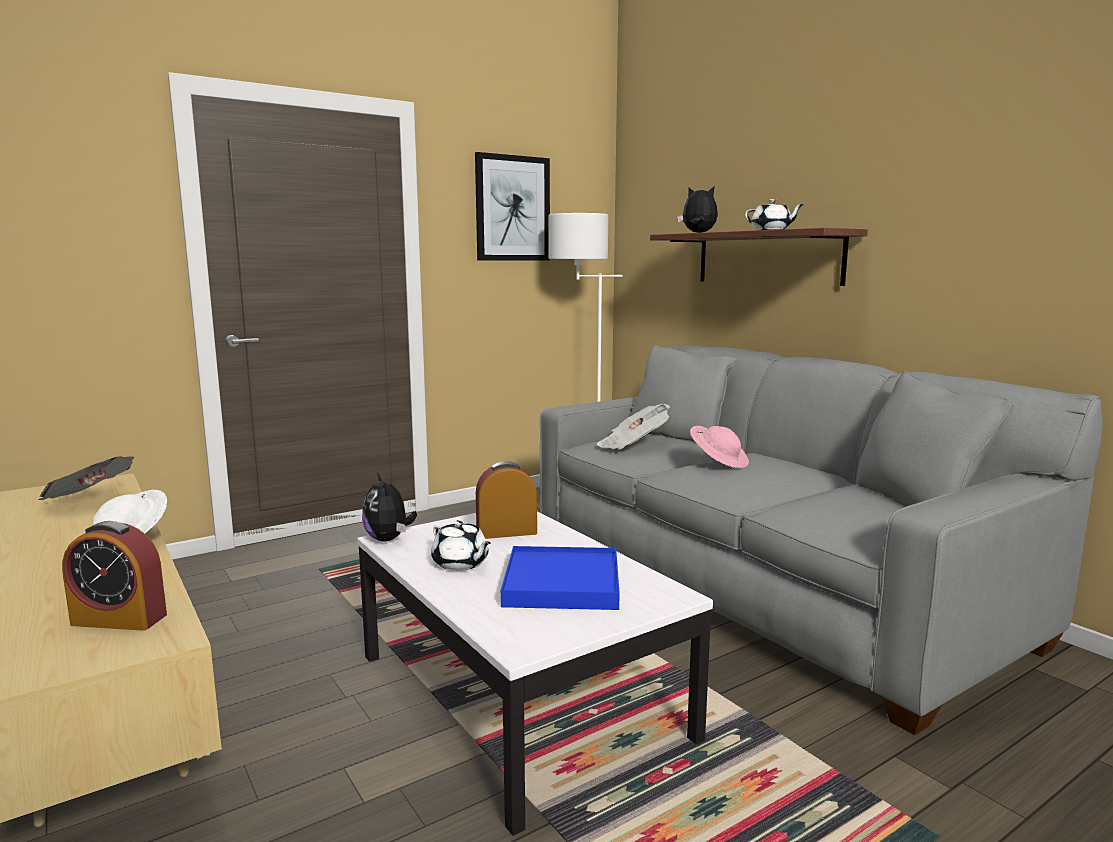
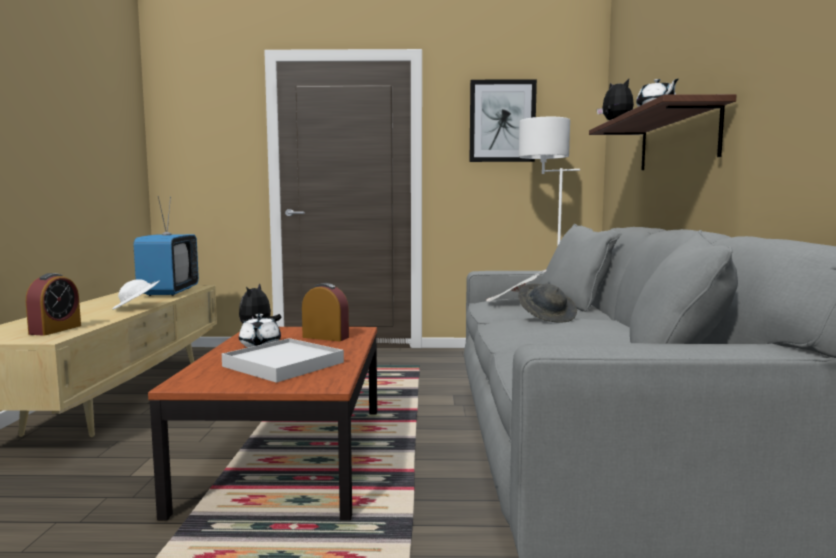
camera: 35 degrees right, 5 degrees down
(90, 501) = (169, 292): newspaper -> television
(119, 619) = (55, 330): alarm clock -> alarm clock turned 120 degrees counterclockwise
(520, 695) = (290, 455): white coffee table -> brown coffee table
(561, 583) = (283, 364): blue tray -> white tray
(718, 462) = (547, 317): pink hat -> grey hat

